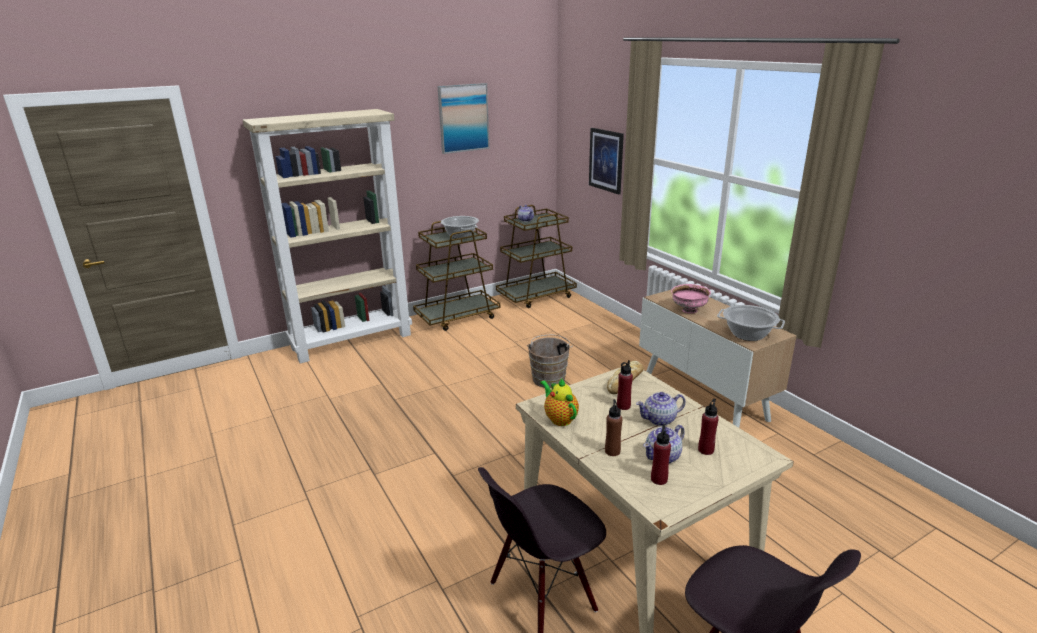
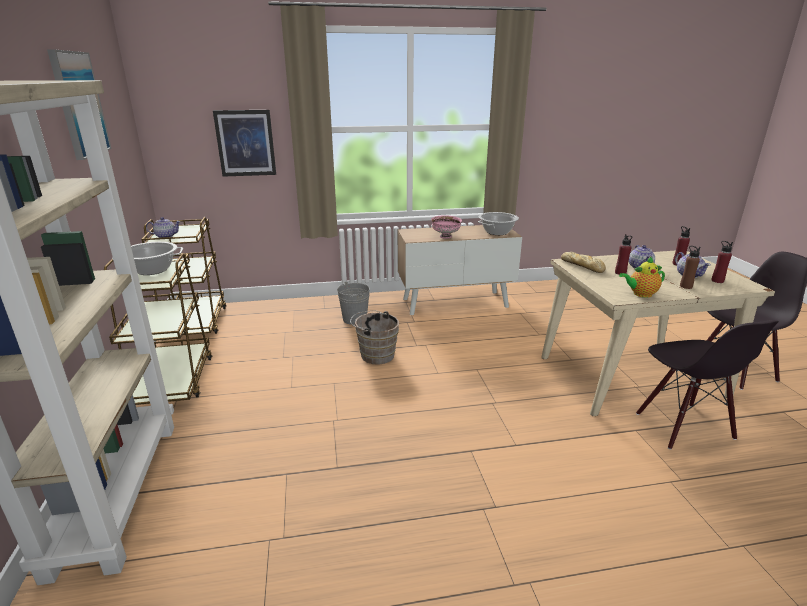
camera: 70 degrees left, 0 degrees up
(605, 352) = (354, 319): none -> grey bucket

